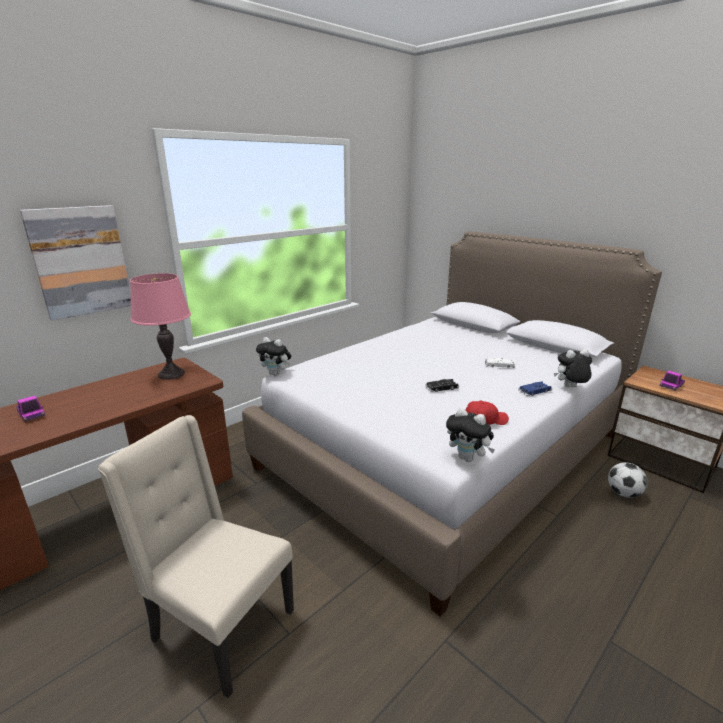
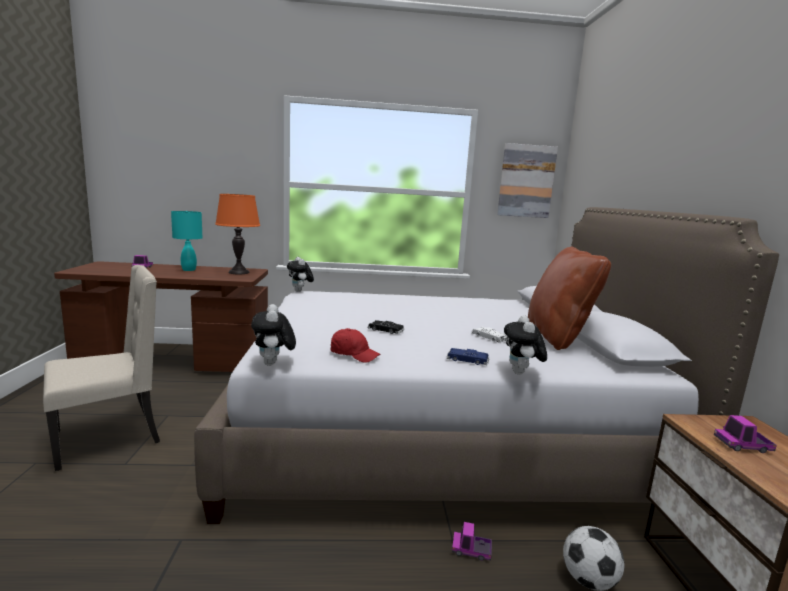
camera: 40 degrees right, 10 degrees down
(80, 261) = (217, 183): picture -> picture (526, 181)
(102, 393) = (188, 270): none -> turquoise table lamp
(171, 374) = (239, 272): pink table lamp -> orange table lamp
(220, 626) = (110, 437): beige chair -> beige chair turned 75 degrees clockwise
(522, 348) = (558, 338): none -> brown pillow
(570, 387) = (521, 373): plush toy -> plush toy turned 120 degrees counterclockwise
(572, 515) = (471, 550): none -> toy truck

